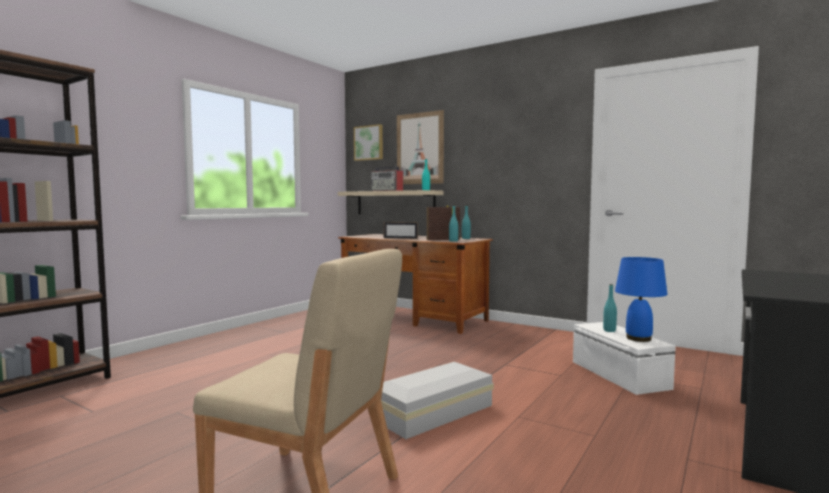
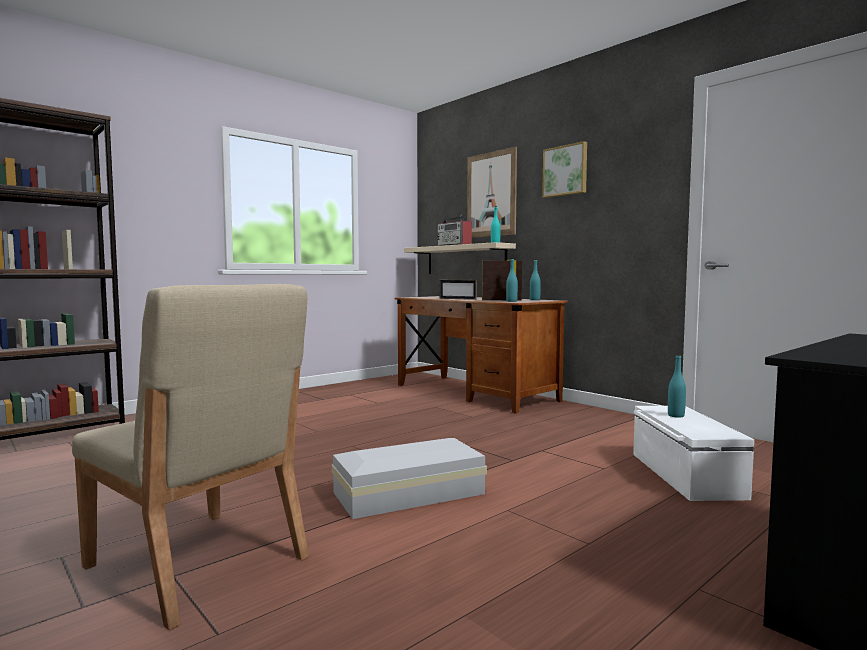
camera: 15 degrees right, 0 degrees up
(369, 143) = (440, 191): picture -> picture (565, 171)
(639, 338) = (708, 427): blue table lamp -> none

